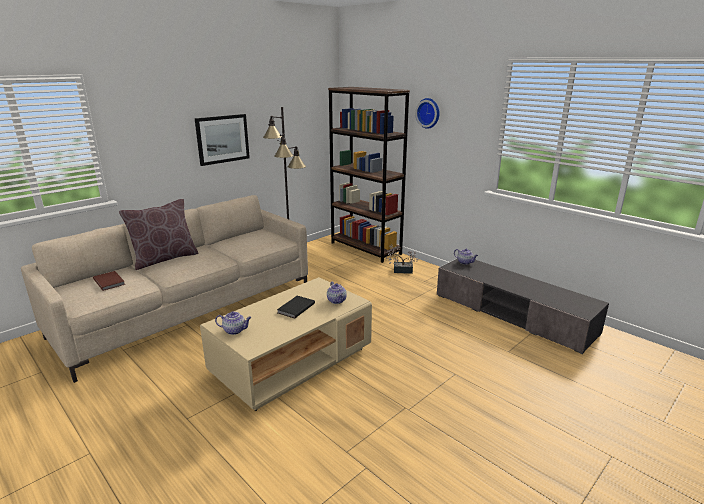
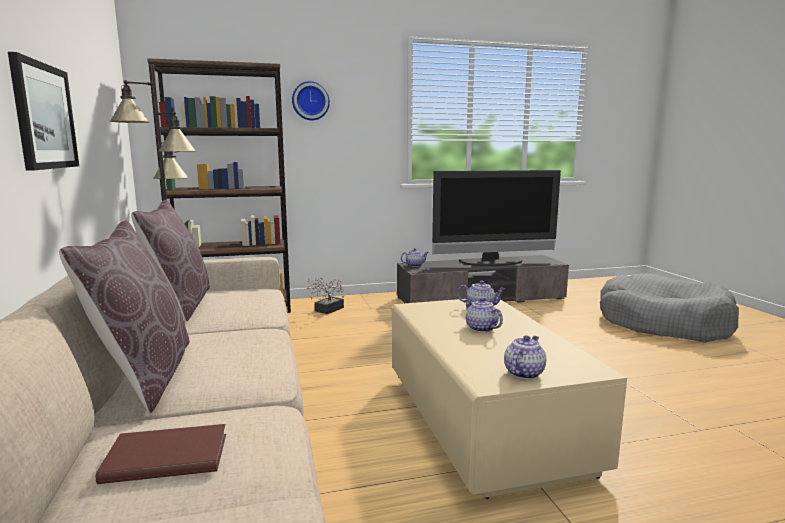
camera: 60 degrees left, 10 degrees down
(243, 236) = (180, 304): none -> brown pillow
(295, 308) = (480, 328): black book -> teapot
(528, 286) = (492, 262): none -> television
(592, 424) = (663, 323): none -> grey dog bed

